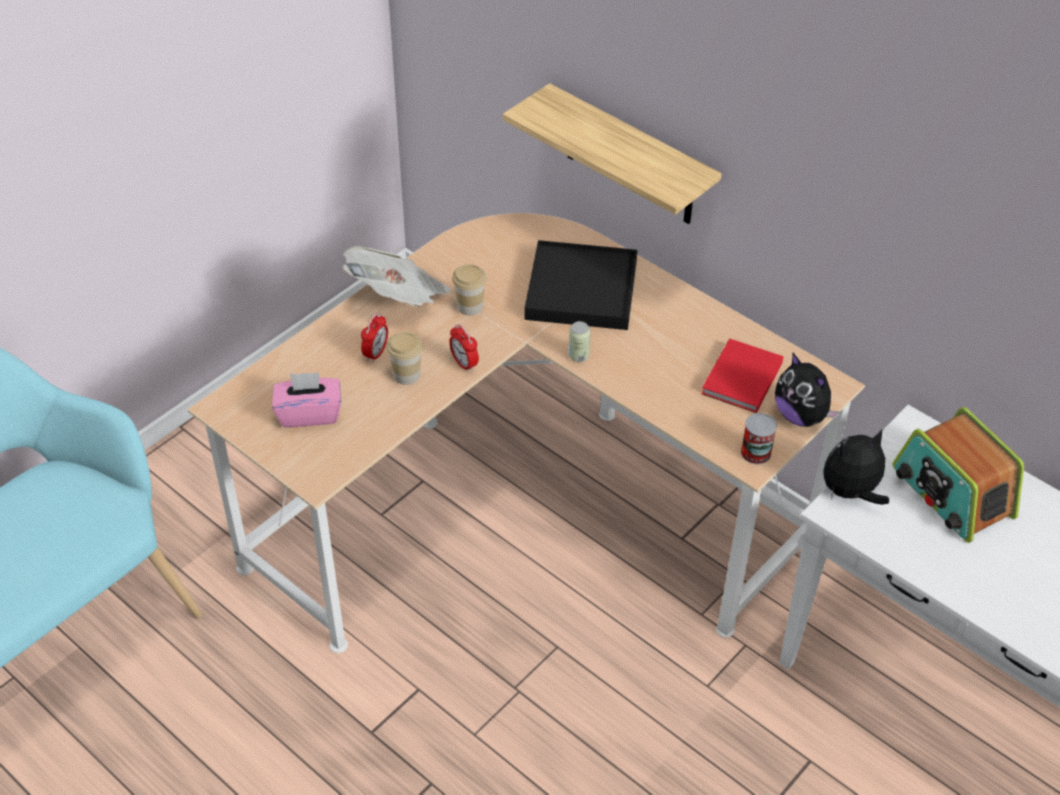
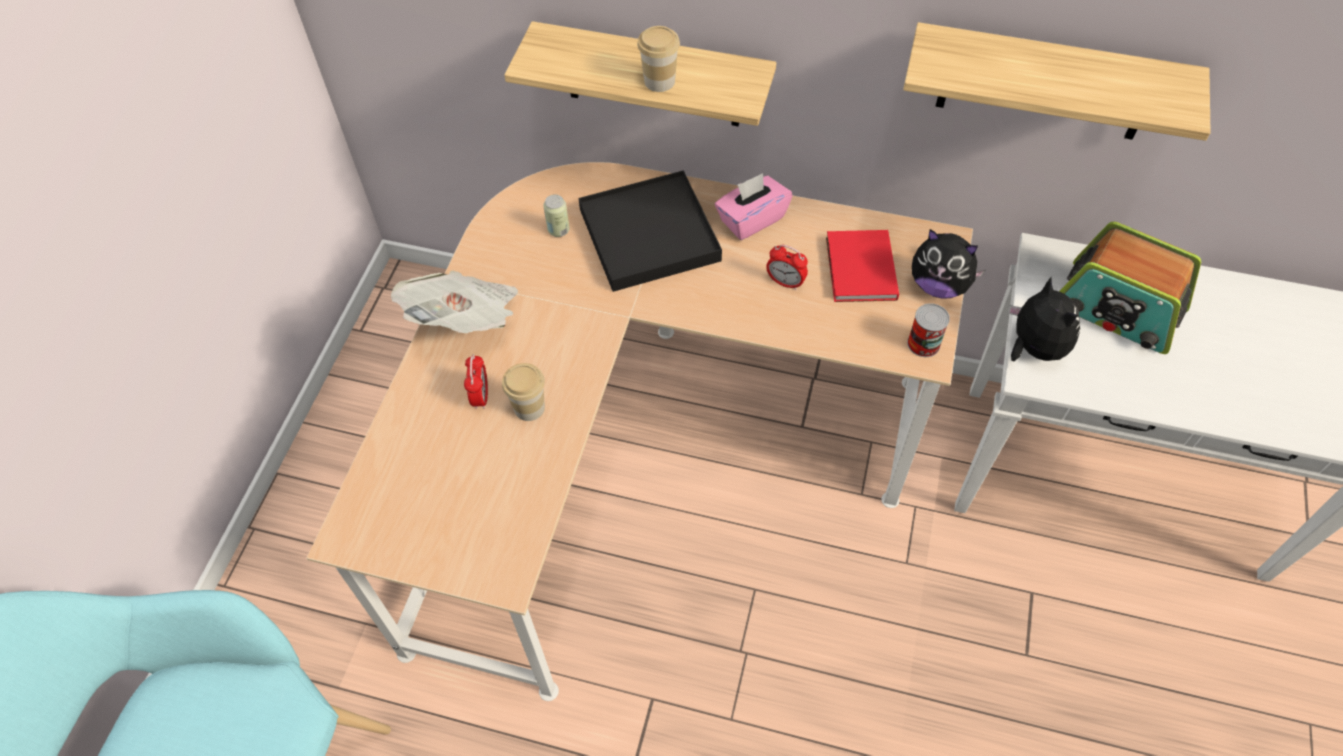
camera: 25 degrees left, 10 degrees up
(309, 413) = (450, 501): pink tissue box -> pink tissue box (751, 219)
(464, 364) = (582, 368): alarm clock -> alarm clock (785, 282)
(470, 306) = (548, 300): cup -> cup (659, 81)
(578, 356) = (691, 310): can -> can (558, 230)
(850, 492) = (1033, 348): plush toy -> plush toy turned 120 degrees clockwise
(924, 257) = (1046, 83): none -> shelf

